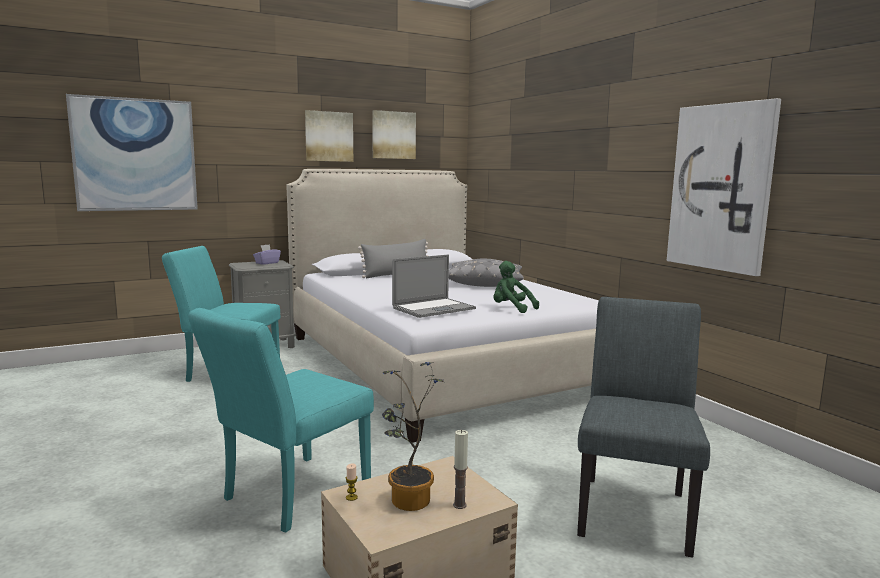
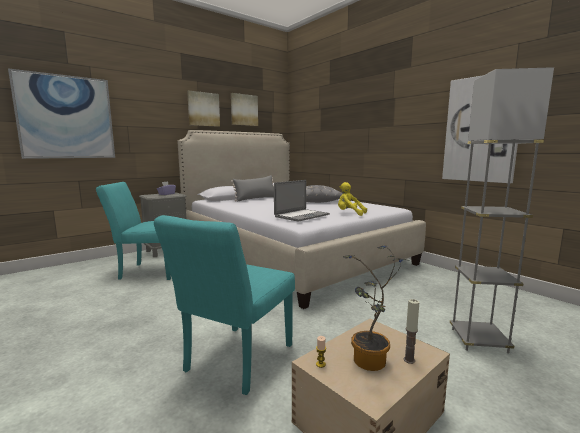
camera: 10 degrees left, 0 degrees up
(511, 309) = (349, 214): green plush toy -> yellow plush toy
(634, 507) = (478, 340): grey chair -> grey floor lamp

